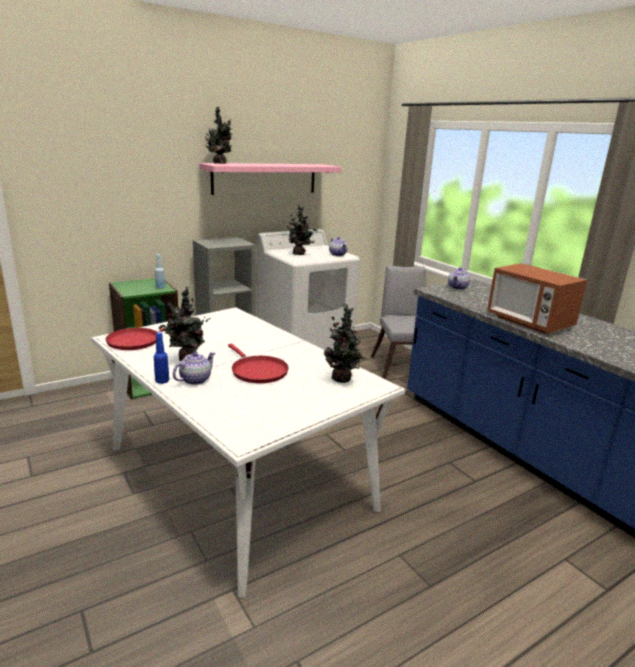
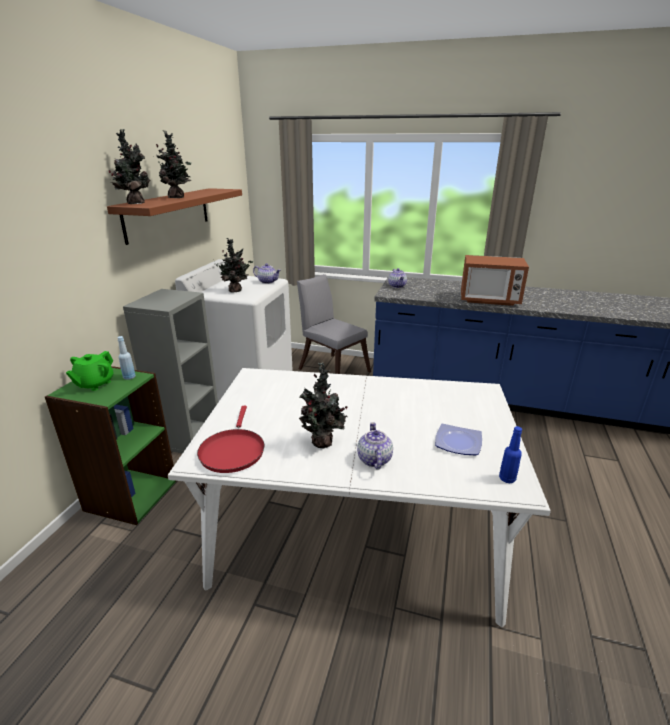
camera: 40 degrees left, 5 degrees up
(139, 285) = (94, 384): none -> green teapot
(162, 381) = (352, 478): blue bottle -> blue bottle (507, 479)
(257, 371) = (397, 422): red frying pan -> none
(265, 178) = (168, 213): pink shelf -> brown shelf
(268, 400) = (458, 443): none -> plate
(343, 379) = (460, 396): potted plant -> potted plant (178, 198)

